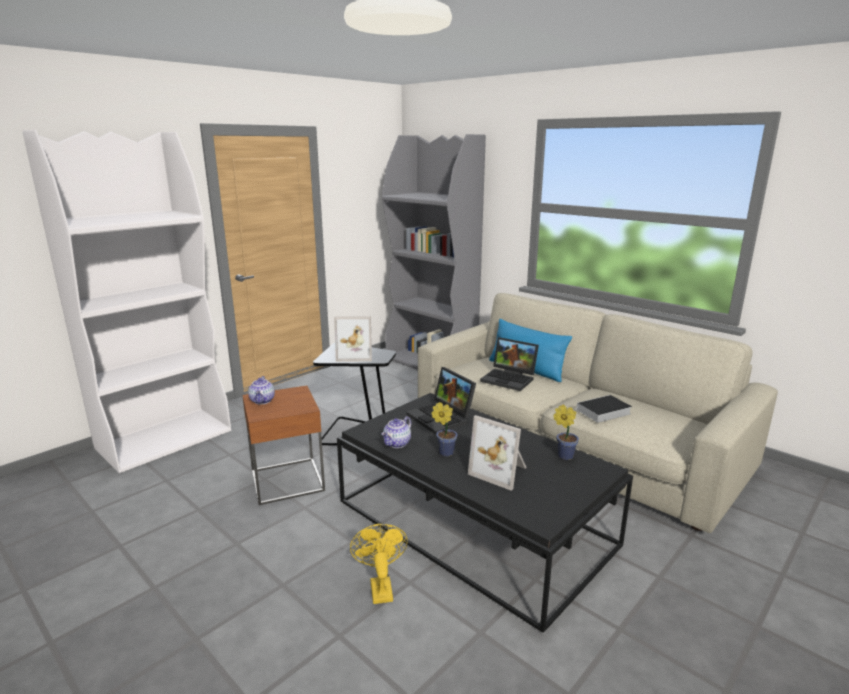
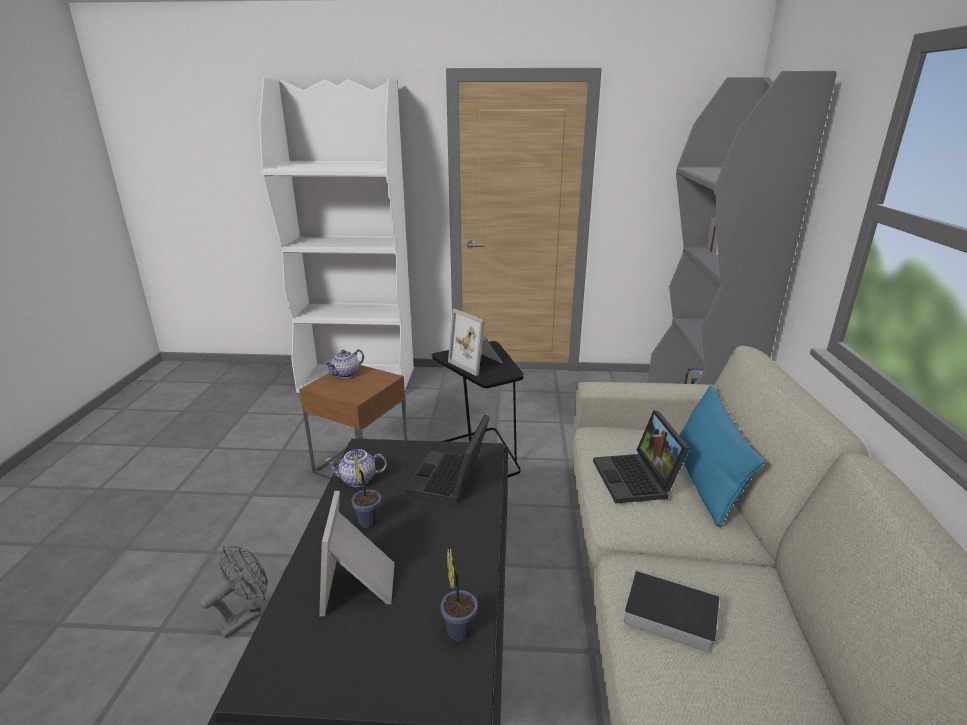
camera: 50 degrees right, 5 degrees up
(380, 586) = (244, 616): yellow fan -> grey fan

